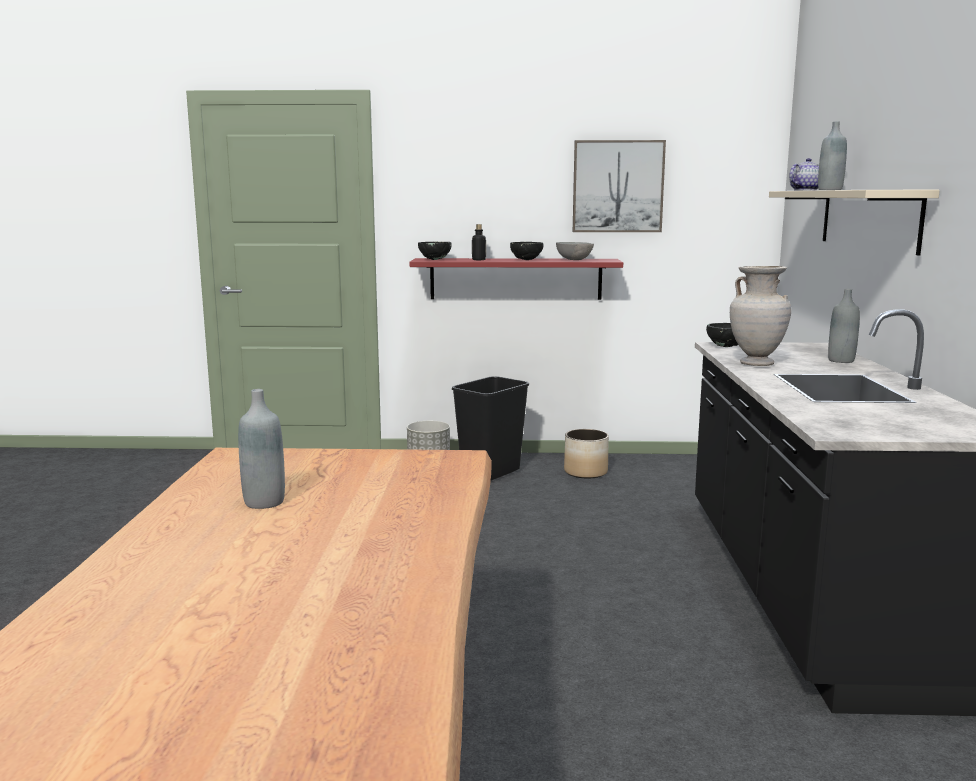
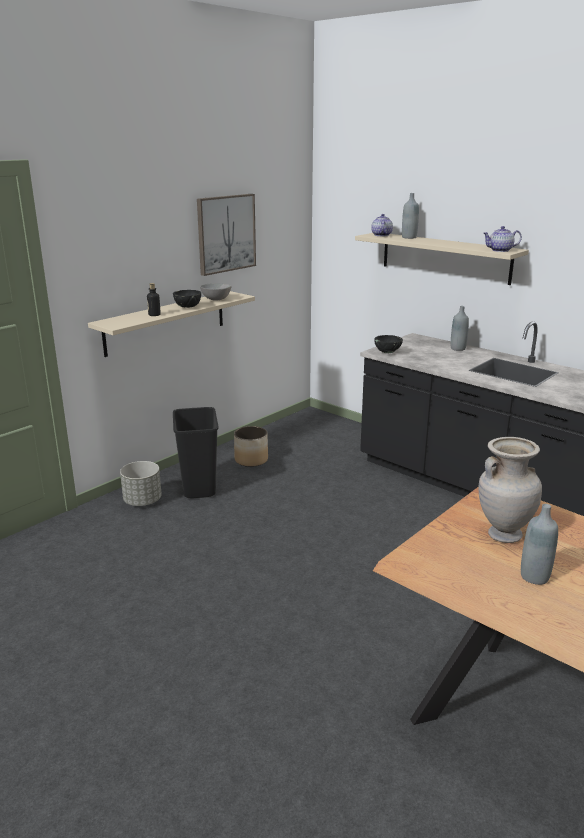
camera: 50 degrees left, 10 degrees up
(434, 260) = (121, 323): black bowl -> none
(515, 279) = (166, 322): red shelf -> beige shelf
(756, 364) = (440, 364): beige vase -> beige vase (503, 535)
(878, 189) = (500, 250): none -> teapot

